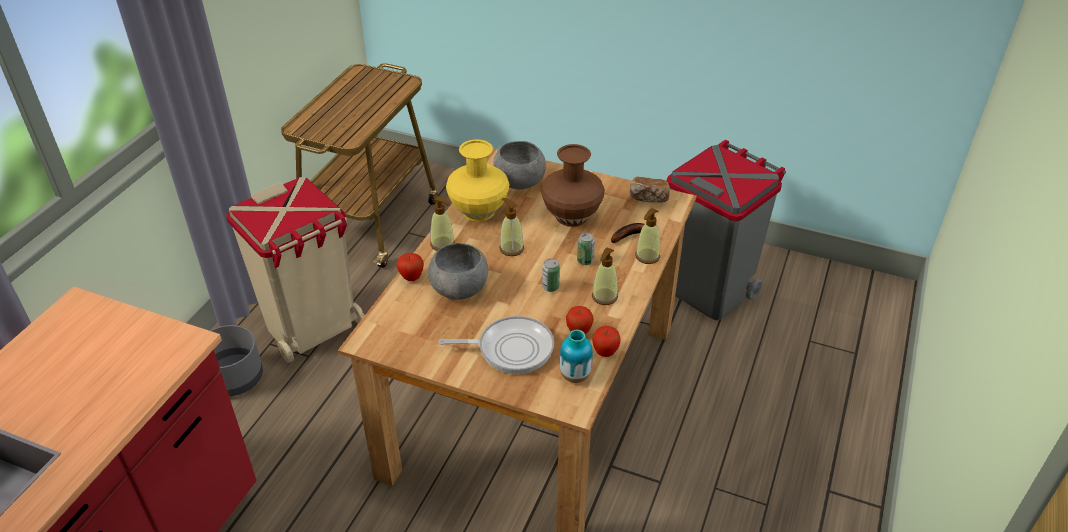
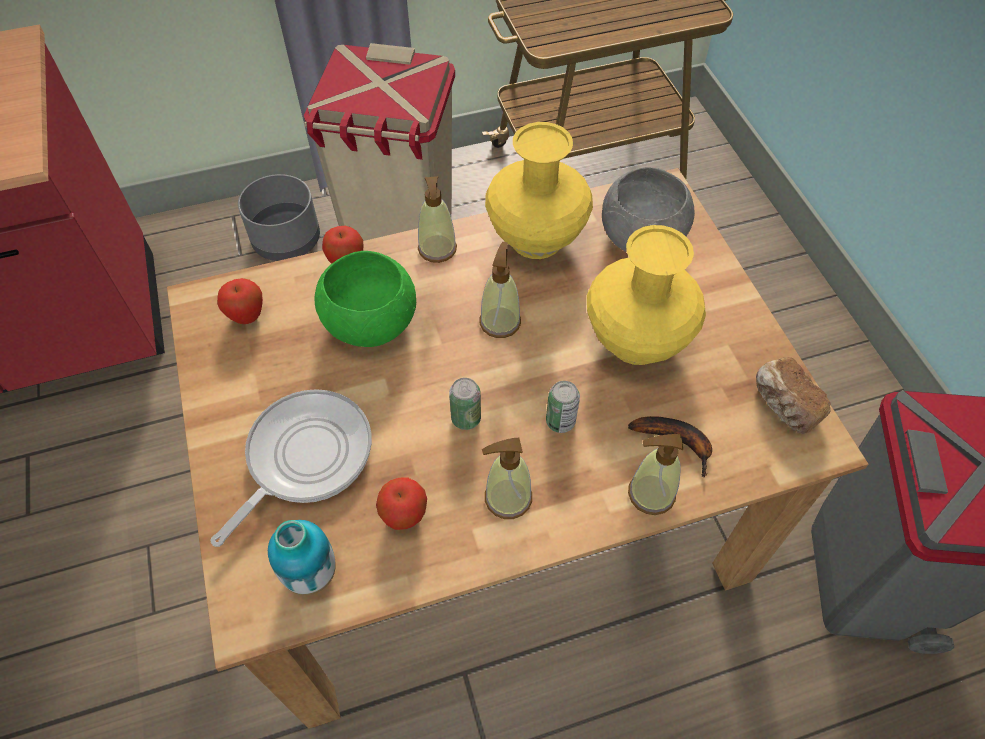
camera: 50 degrees right, 15 degrees up
(458, 289) = (370, 322): grey bowl -> green bowl
(511, 349) = (304, 457): frying pan -> frying pan turned 105 degrees counterclockwise
(572, 217) = (635, 342): brown vase -> yellow vase
(605, 353) = (390, 581): apple -> apple (247, 317)

